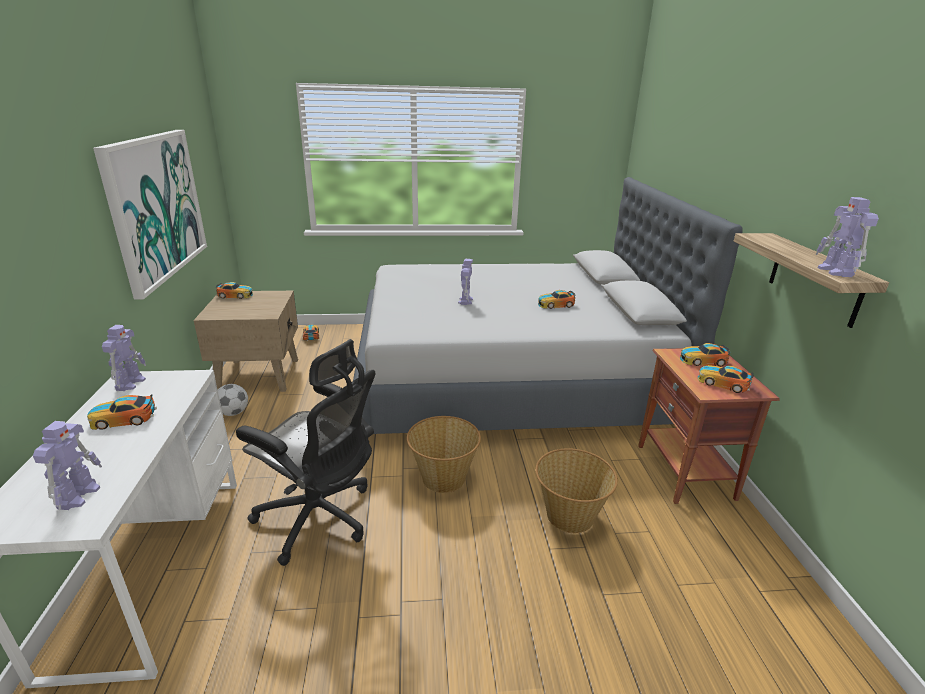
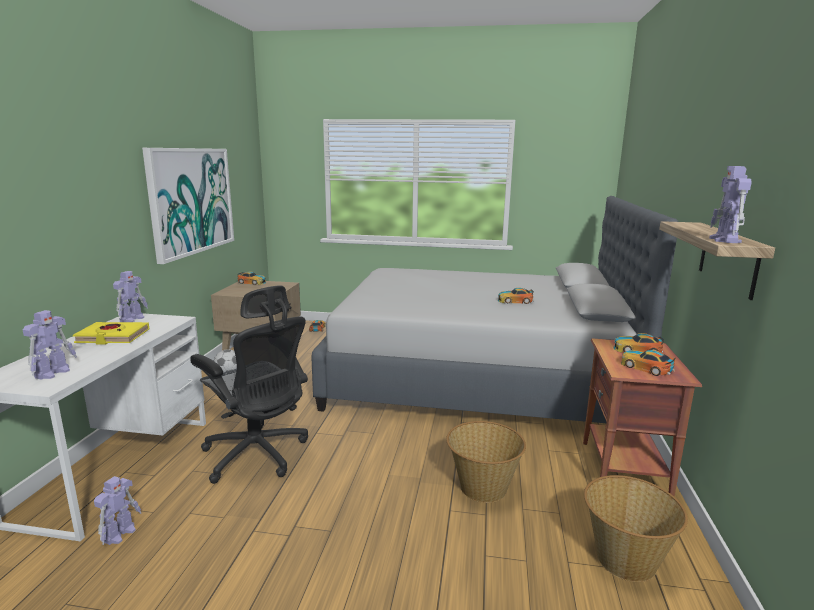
camera: 15 degrees right, 10 degrees down
(123, 418) = (113, 337): toy car -> yellow book
(443, 477) = (378, 442): basket -> basket (625, 559)
(465, 301) = (432, 293): toy robot -> toy robot (120, 533)

